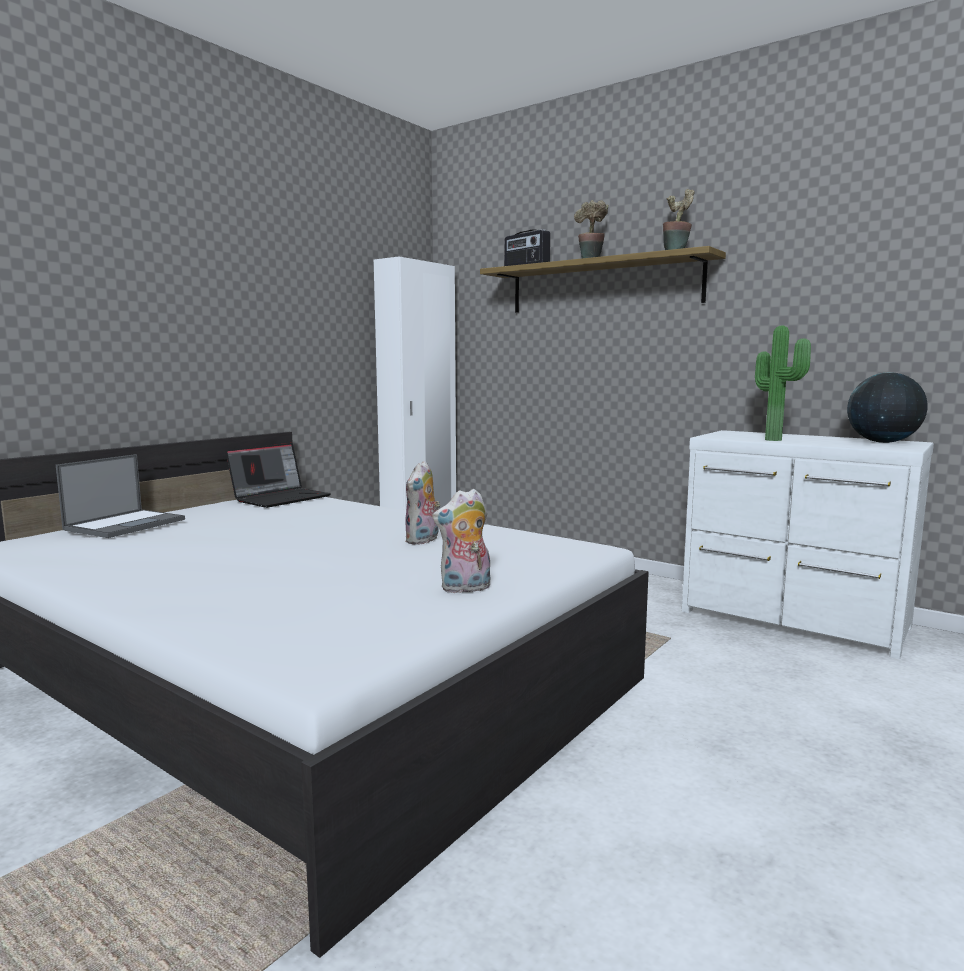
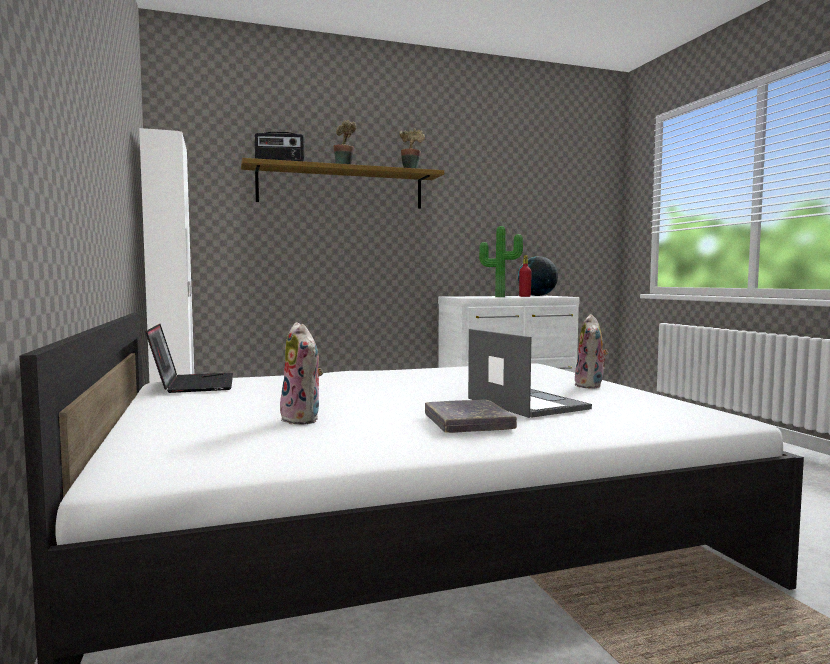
camera: 55 degrees left, 5 degrees down
(126, 524) = (186, 422): laptop -> laptop (525, 403)
(186, 578) = (468, 423): none -> grey book
(423, 540) = (455, 378): plush toy -> plush toy (304, 419)
(831, 442) = (525, 296): none -> red bottle

